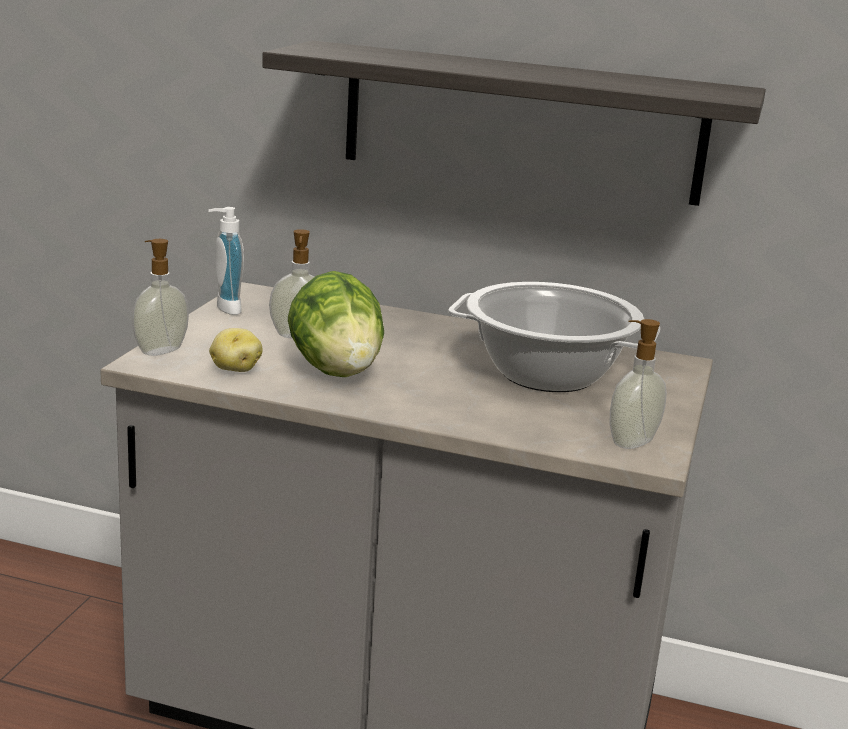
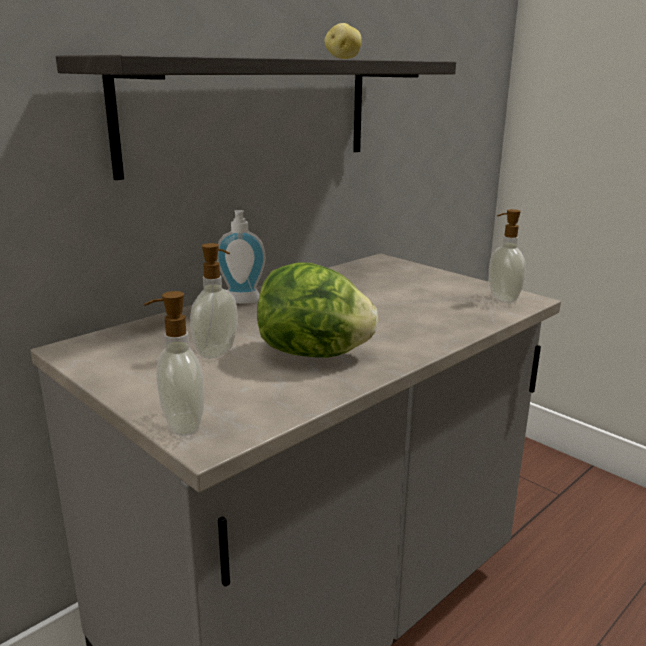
camera: 60 degrees left, 0 degrees up
(224, 309) = (101, 370): soap dispenser -> soap dispenser (242, 302)
(235, 369) = (272, 396): potato -> potato (342, 59)
(548, 374) = (376, 292): cooking pot -> none

